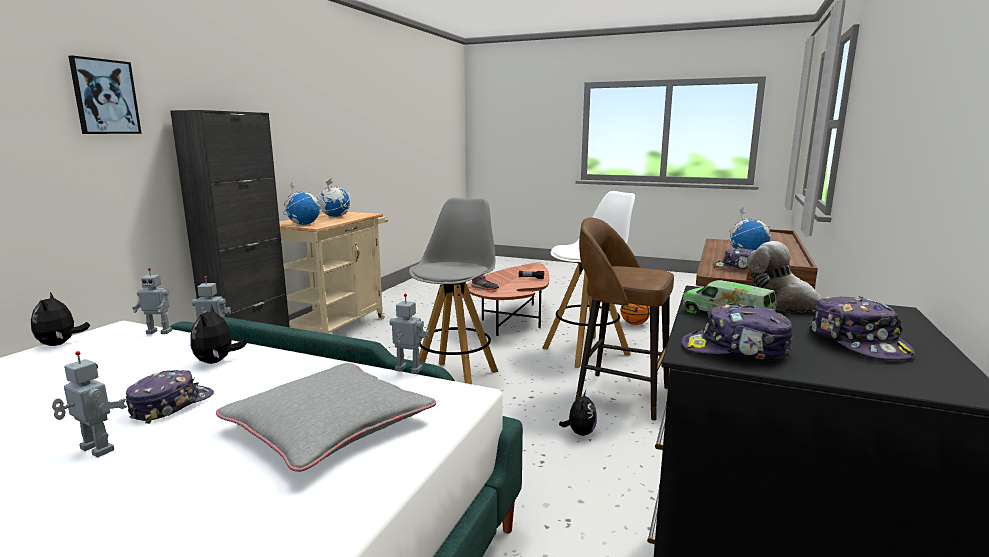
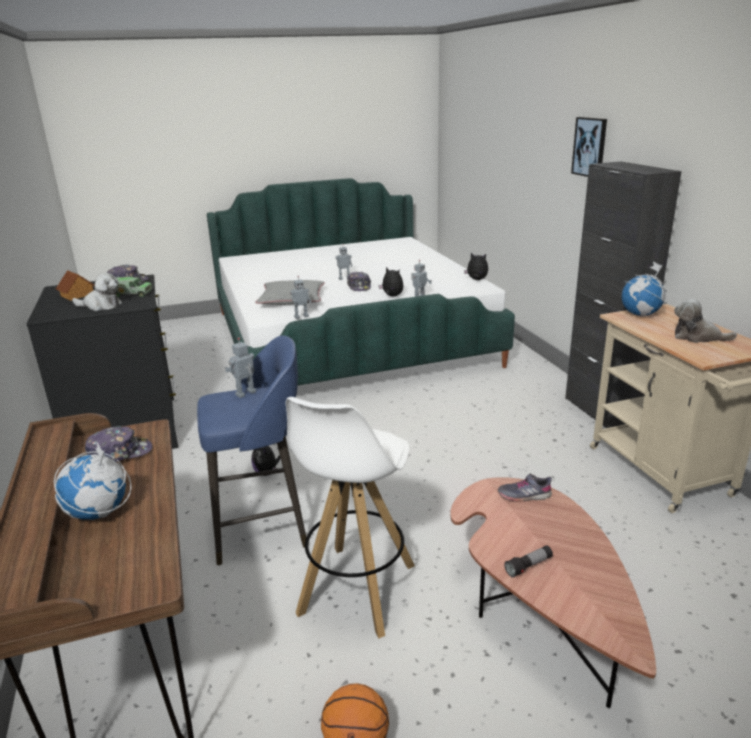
camera: 140 degrees right, 10 degrees up
(160, 332) = (462, 293): toy robot -> toy robot (246, 394)
(334, 216) = (697, 337): globe -> plush toy
(455, 380) = (421, 471): grey stool -> none
(619, 395) = (263, 528): brown stool -> blue stool
(858, 343) = (77, 295): cap -> toy house

